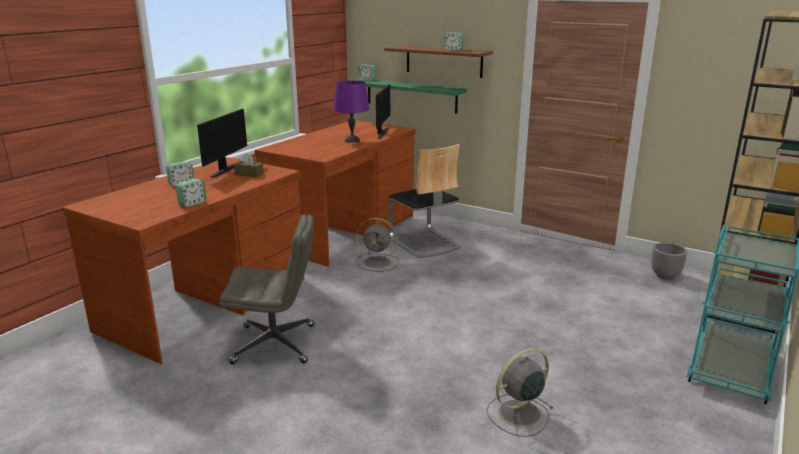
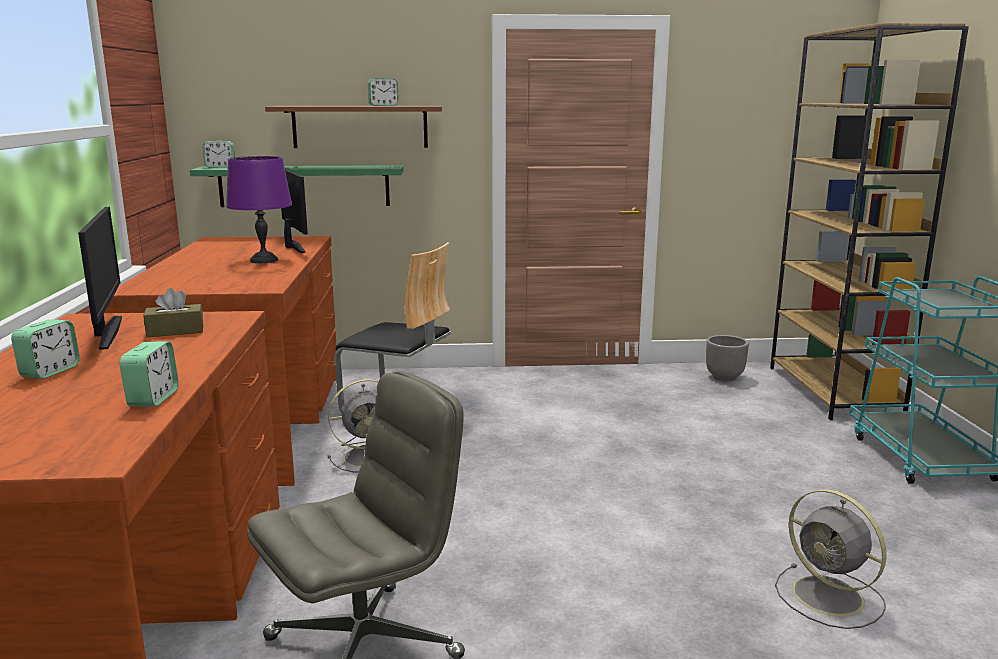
camera: 35 degrees left, 5 degrees down
(518, 414) = (830, 597): grey fan -> grey fan turned 60 degrees counterclockwise

